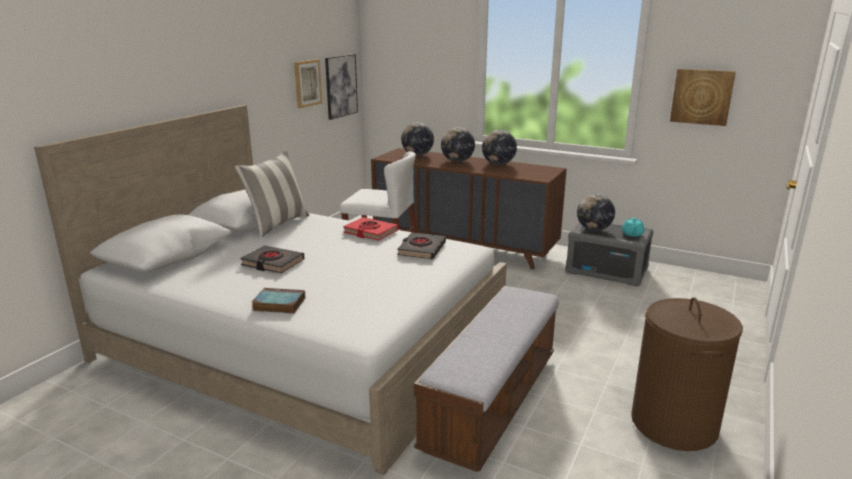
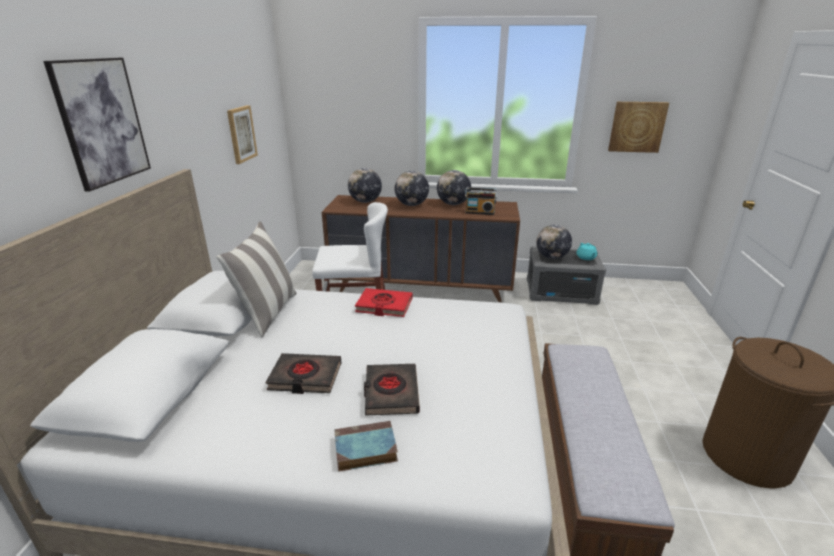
camera: 20 degrees left, 5 degrees up
(341, 86) = (269, 134): picture -> picture (102, 122)
(421, 249) = (458, 321): black book -> black book (391, 393)
(516, 172) = (480, 212): none -> radio

